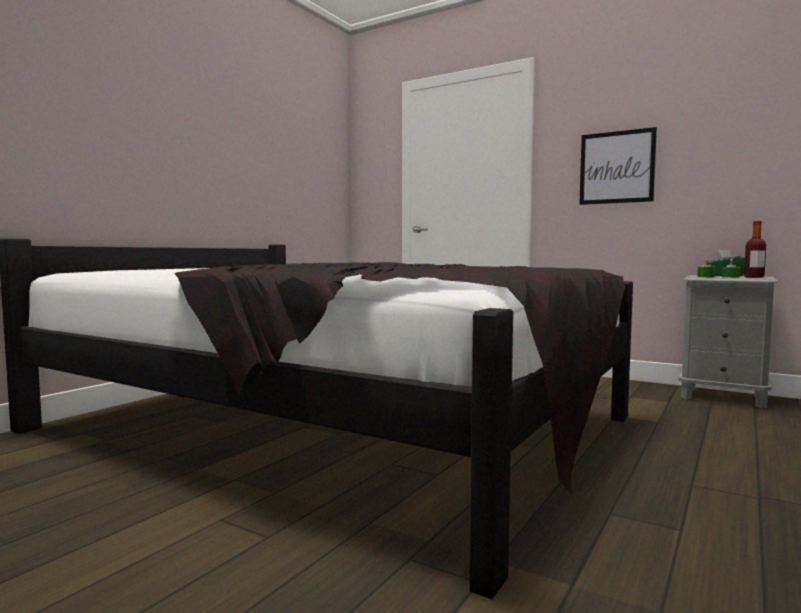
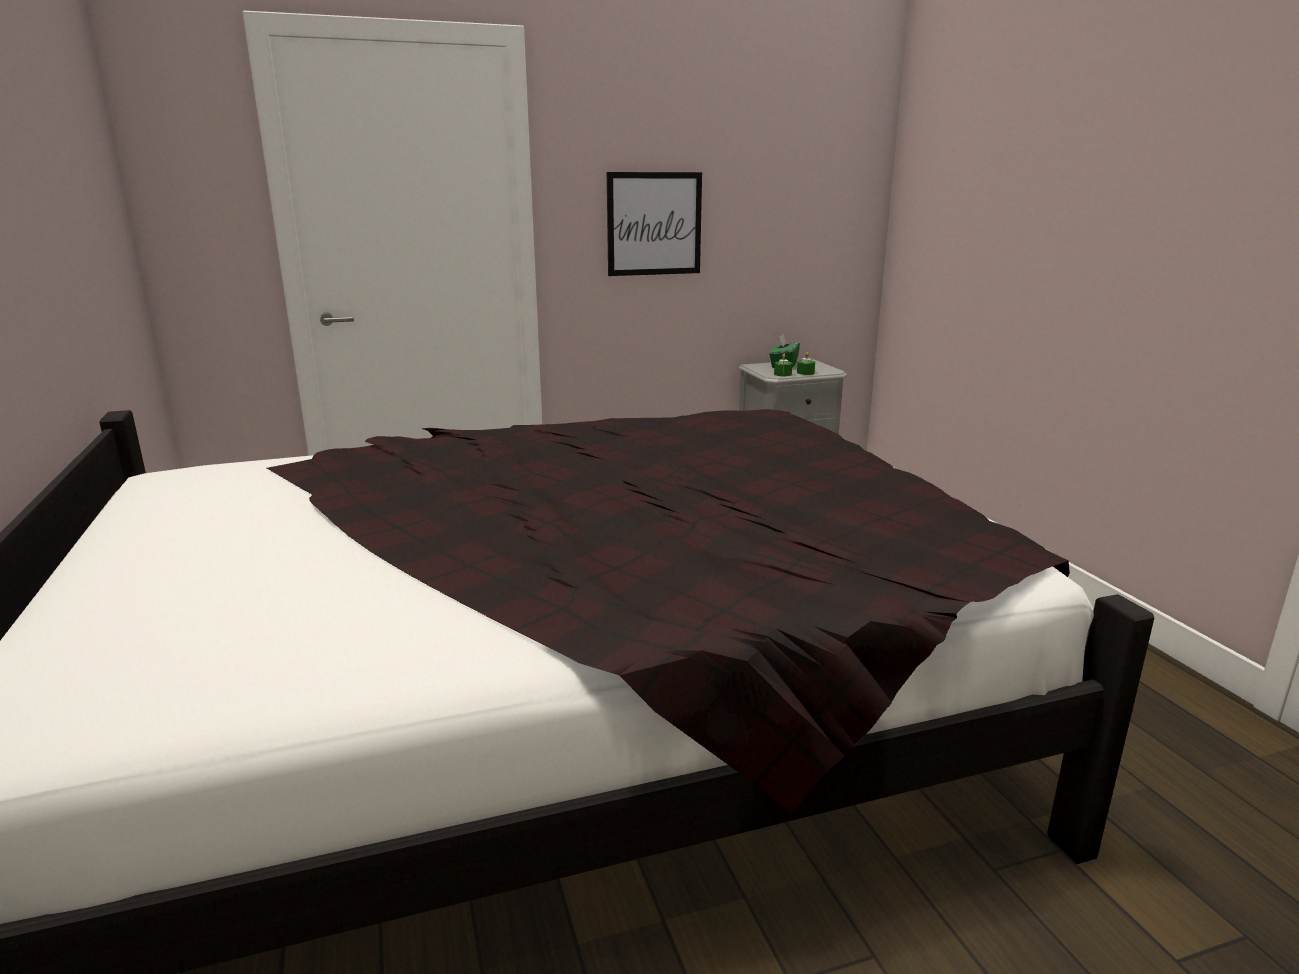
camera: 50 degrees left, 15 degrees up
(754, 277) = (818, 368): bottle -> none

